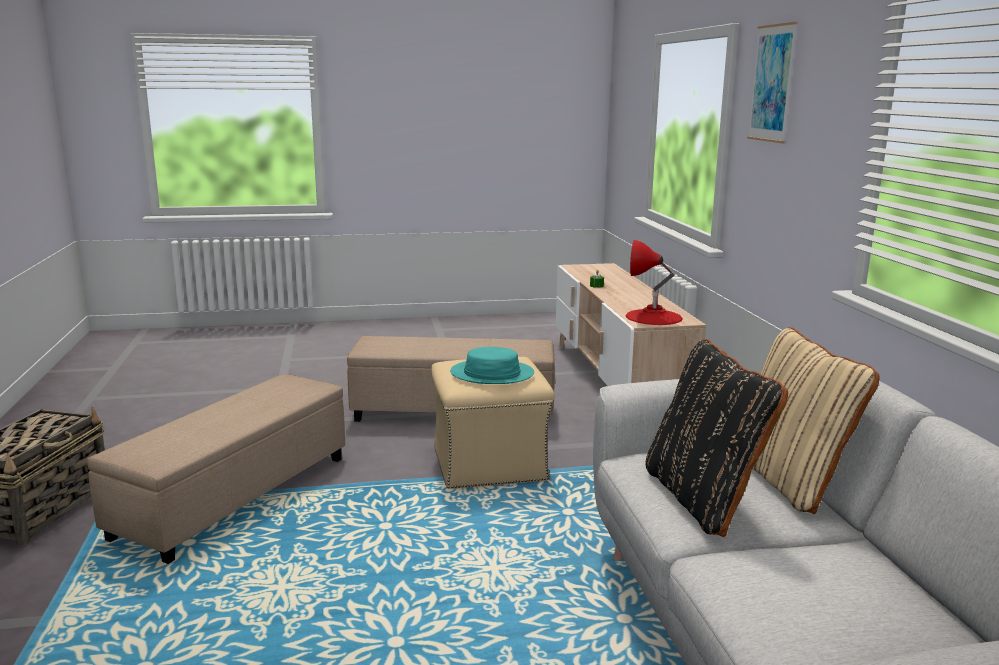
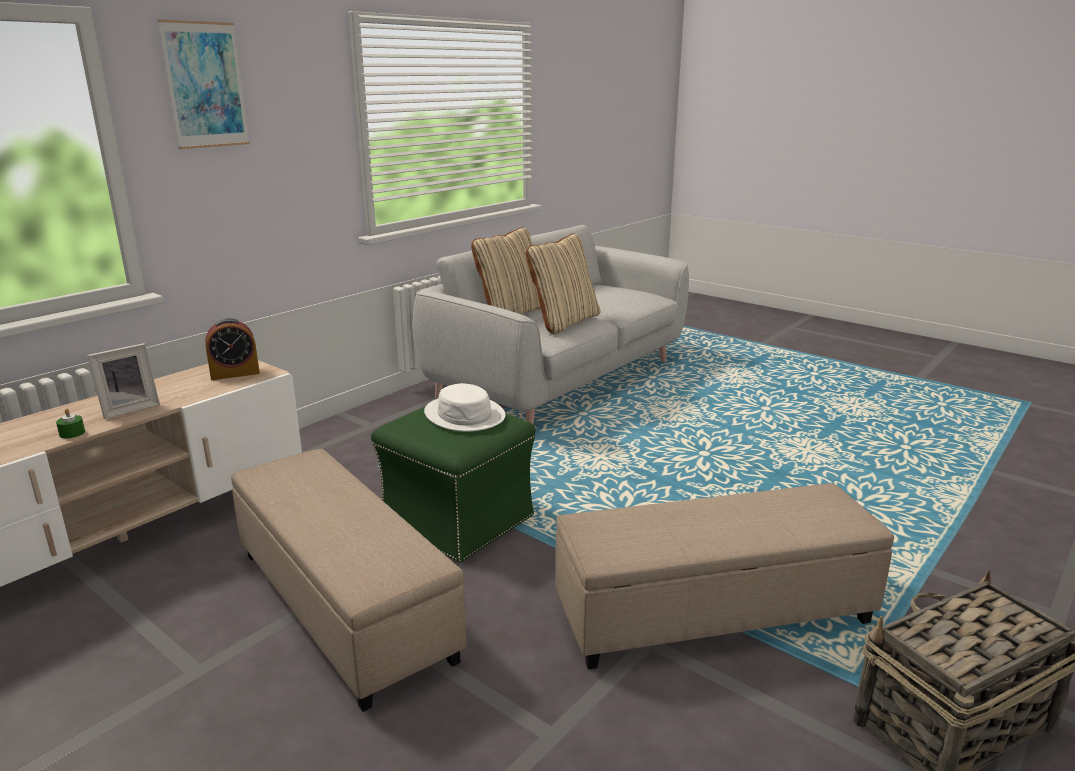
camera: 130 degrees left, 5 degrees up
(490, 463) = (456, 520): beige ottoman -> green ottoman
(492, 374) = (465, 415): turquoise hat -> white hat
(619, 295) = (129, 409): none -> picture frame
(653, 317) = (235, 373): red table lamp -> alarm clock
(703, 499) = (564, 322): black pillow -> beige pillow

